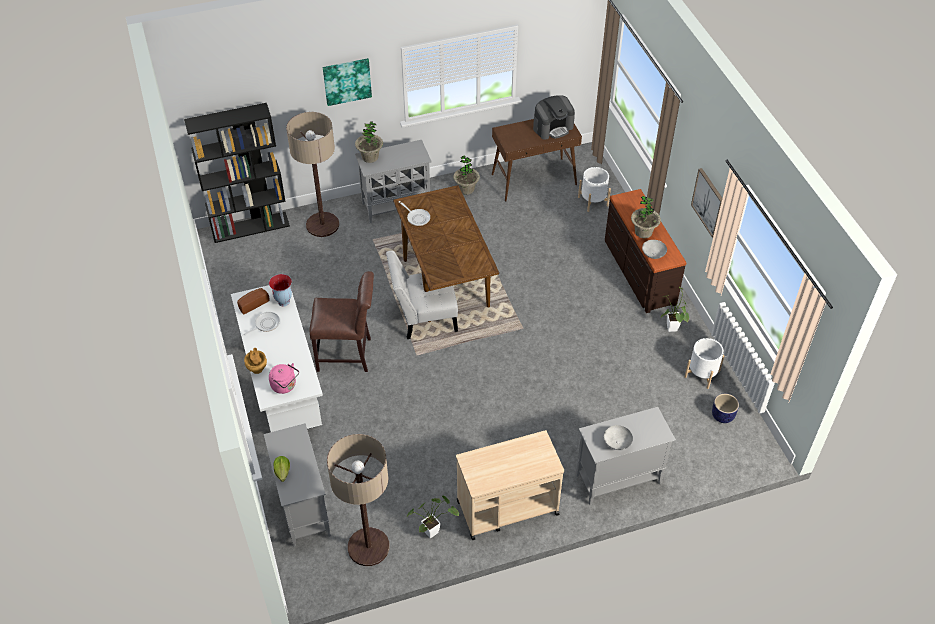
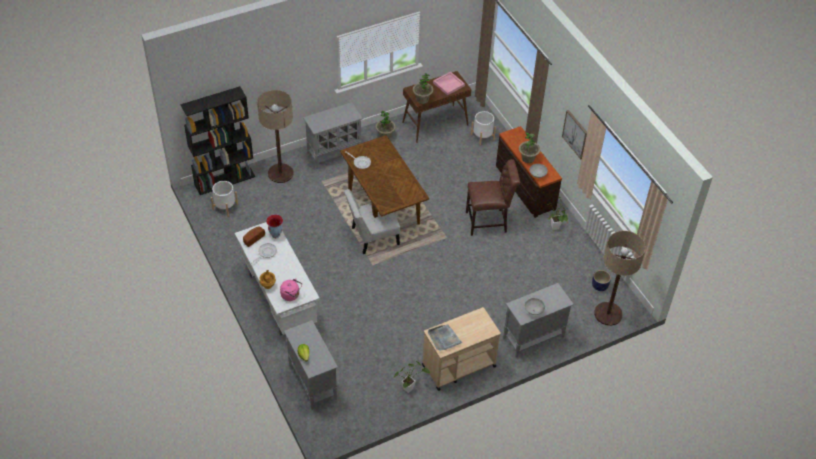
camera: 10 degrees left, 0 degrees up
(347, 81) = (297, 64): picture -> none
(348, 355) = (321, 270): brown chair -> brown chair (489, 222)
(368, 547) = (365, 404): floor lamp -> floor lamp (608, 314)
(370, 157) = (315, 119): potted plant -> potted plant (422, 99)
(482, 469) = (444, 338): none -> grey tray
(553, 127) = (448, 84): coffee machine -> pink tray
(702, 374) = (581, 258): white planter -> white planter (225, 207)

